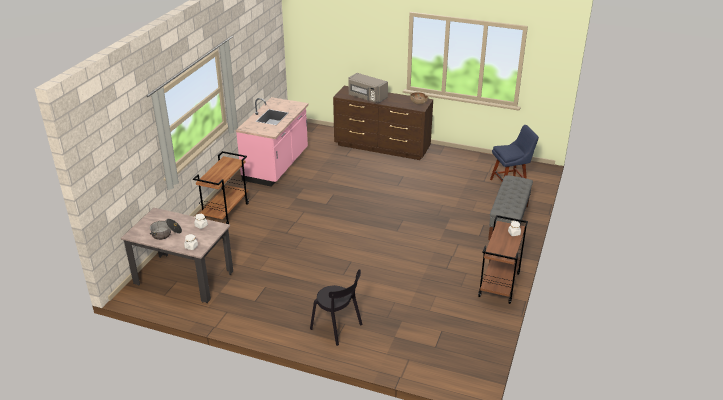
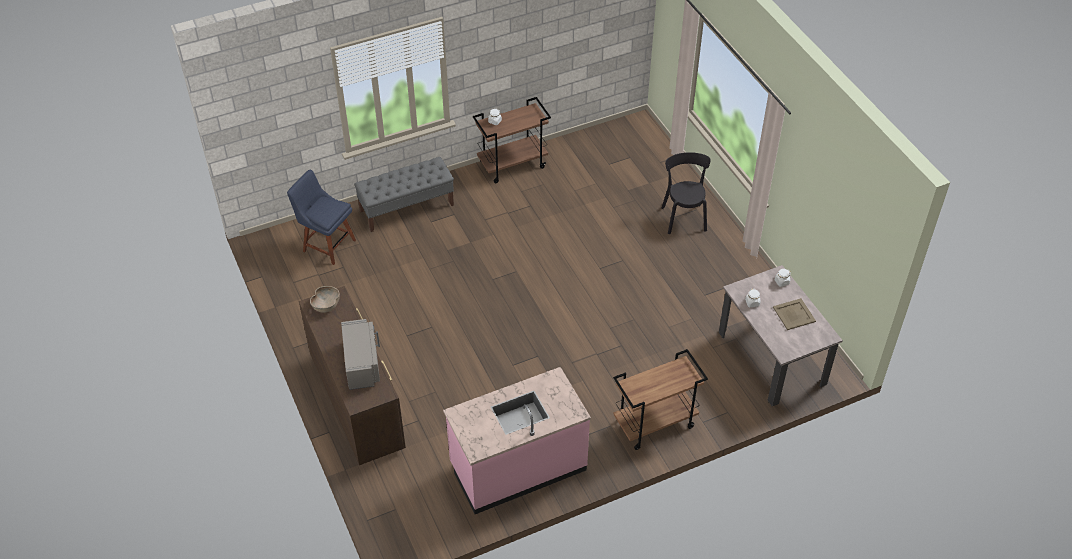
camera: 135 degrees left, 15 degrees up
(166, 234) = (794, 314): cooking pot -> beige tray

